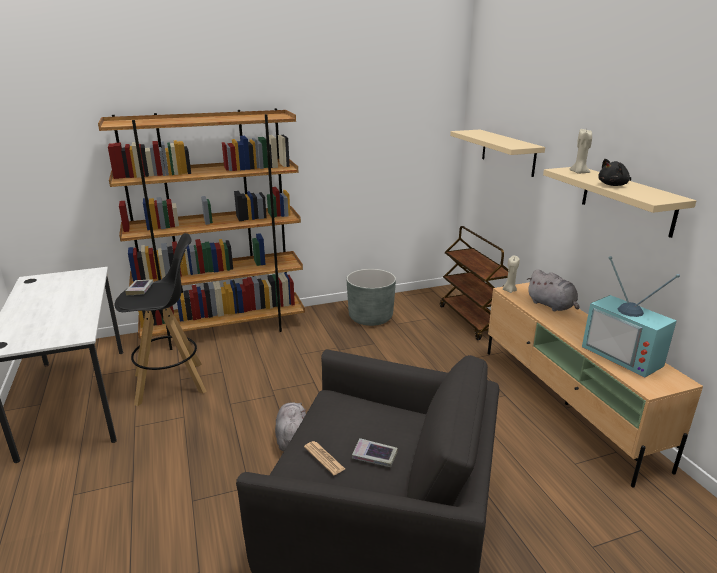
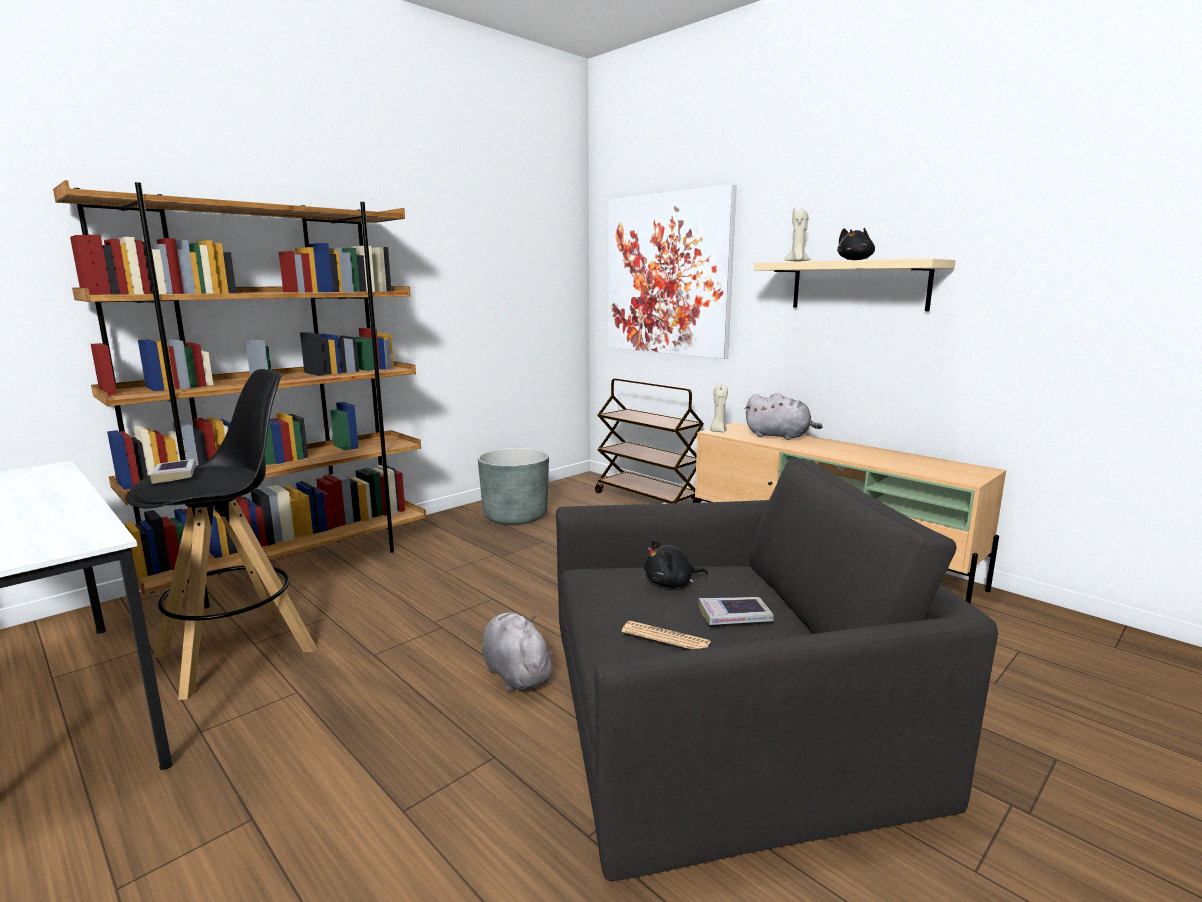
camera: 25 degrees left, 10 degrees down
(363, 420) = (671, 583): none -> black plush toy
(508, 152) = (667, 275): beige shelf -> picture
(625, 355) = (906, 460): television -> none

